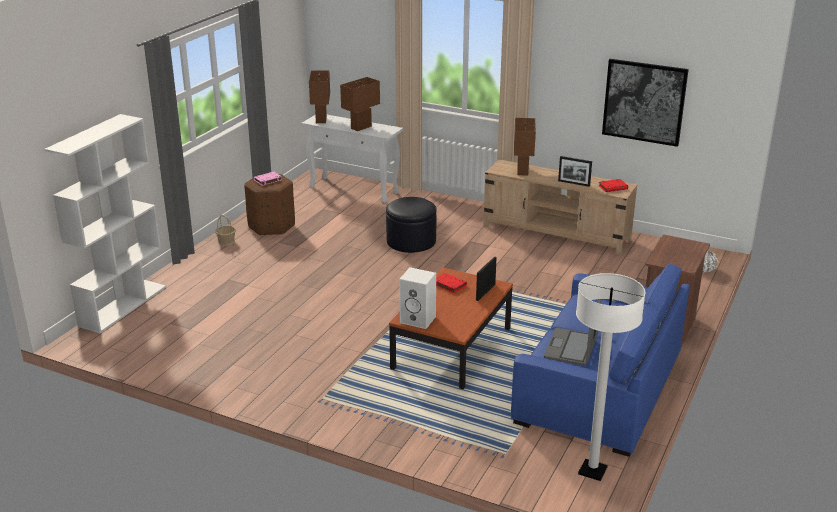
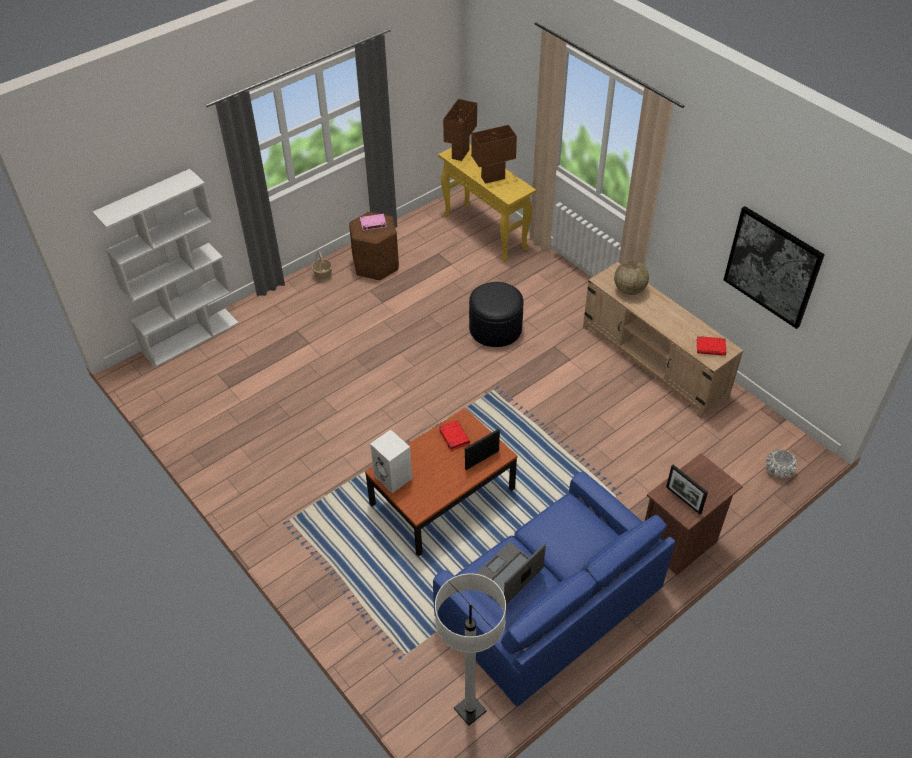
camera: 25 degrees right, 20 degrees up
(354, 190) = (486, 232): white console table -> yellow console table
(522, 171) = (629, 290): brown table lamp -> globe
(574, 183) = (672, 327): picture frame -> picture frame (683, 500)

